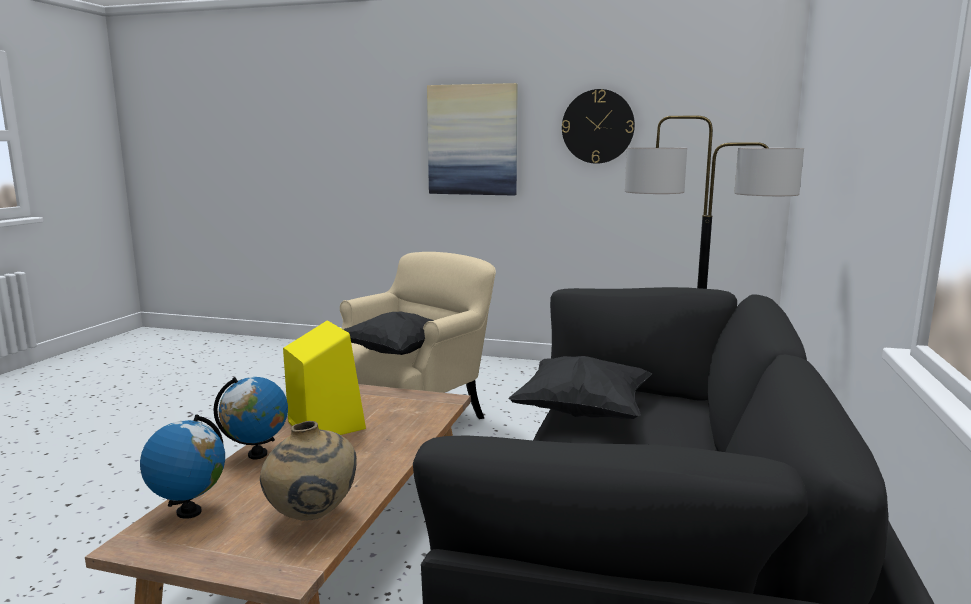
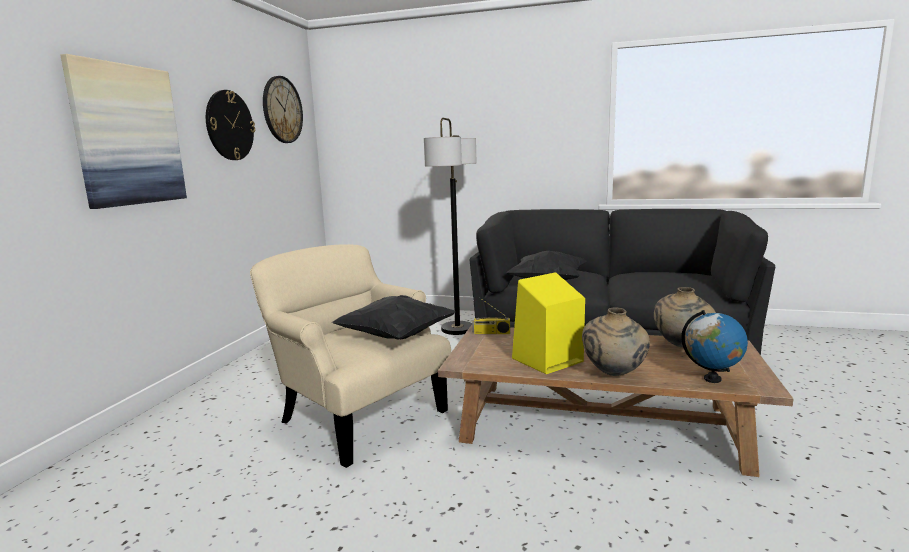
camera: 90 degrees left, 0 degrees up
(257, 454) = (614, 374): globe -> beige vase
(434, 403) = (491, 333): none -> radio
(707, 101) = (282, 110): none -> wall clock

